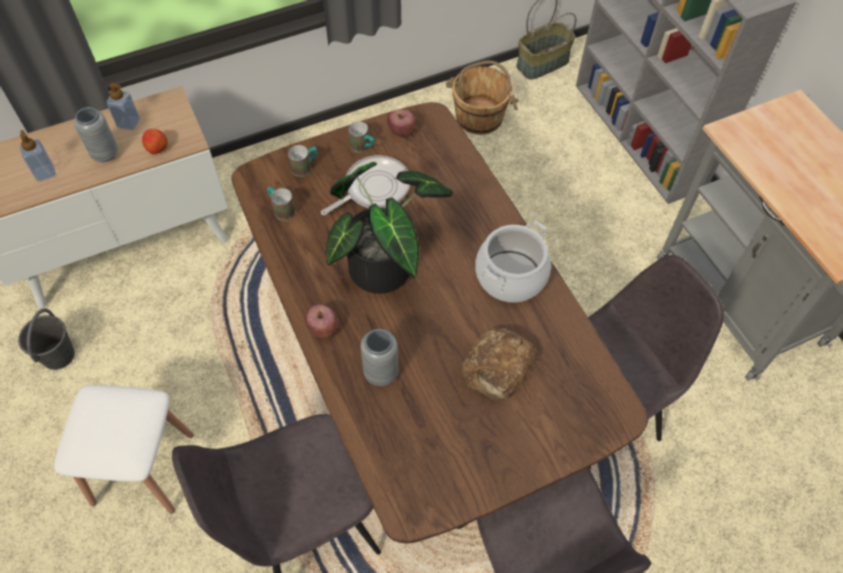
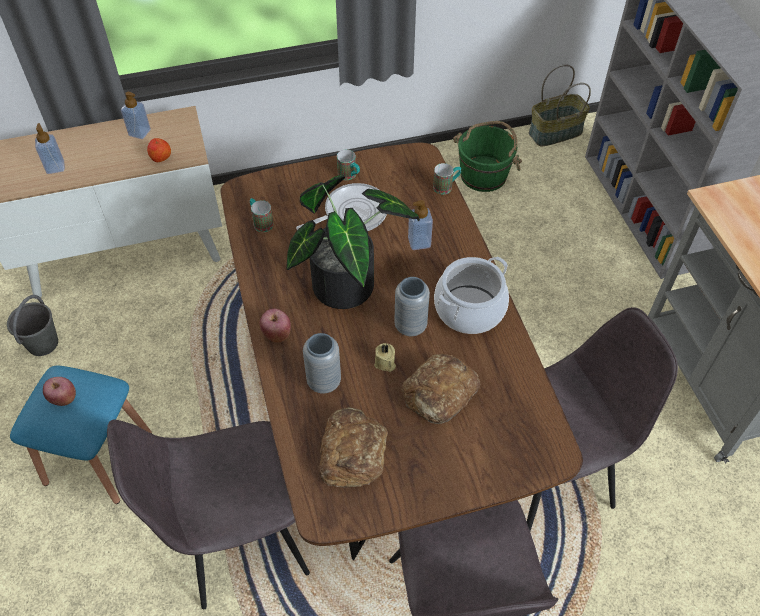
camera: 10 degrees right, 5 degrees down
(105, 154) = (112, 157): grey vase -> grey vase (410, 326)
(143, 468) = (98, 458): white stool -> blue stool
(305, 167) = (291, 187): mug -> mug (446, 186)
(402, 132) = (389, 166): apple -> apple (63, 398)
(423, 442) = (352, 452): none -> bread
(438, 344) = (385, 363): none -> beige candle
(447, 211) = (419, 242): none -> soap dispenser
(479, 116) = (484, 175): brown bucket -> green bucket

